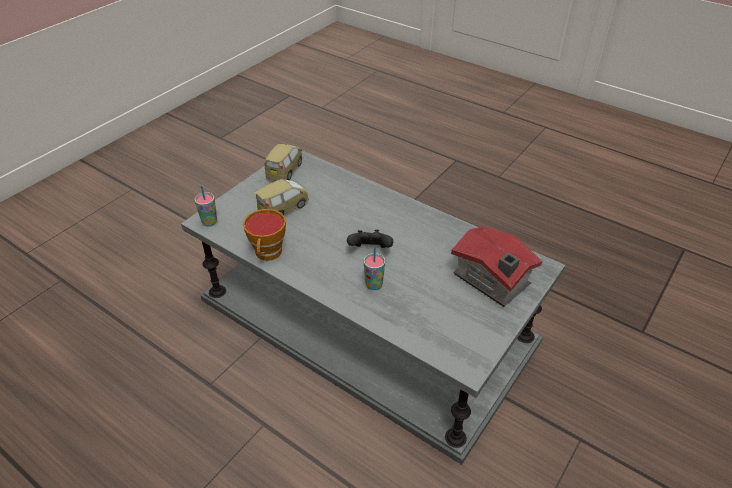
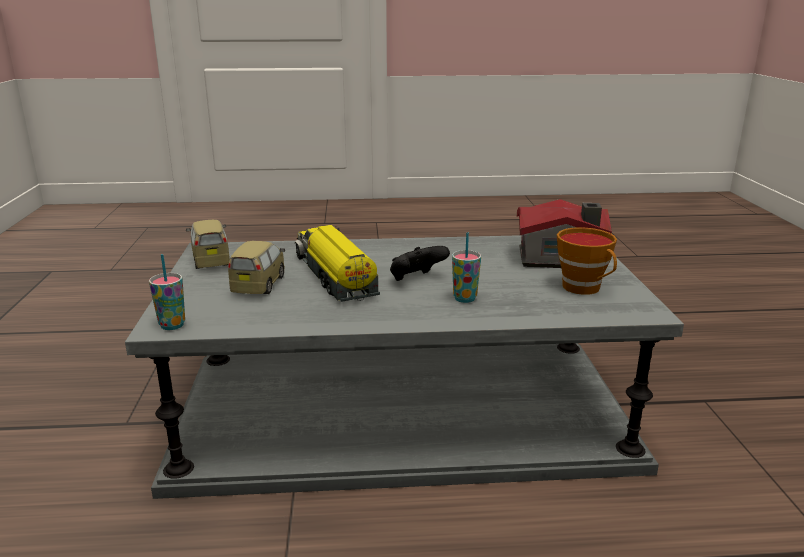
camera: 40 degrees left, 20 degrees down
(268, 254) = (303, 321): cup -> cup (585, 288)
(329, 222) = (335, 276): none -> toy truck

